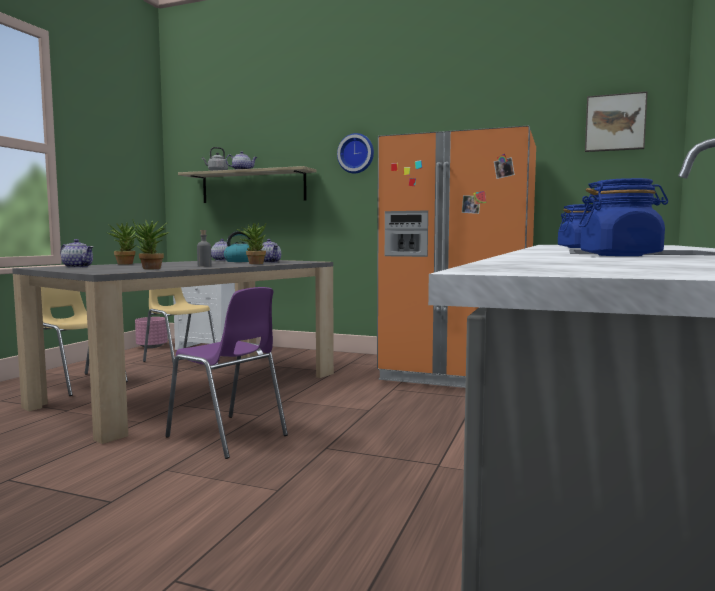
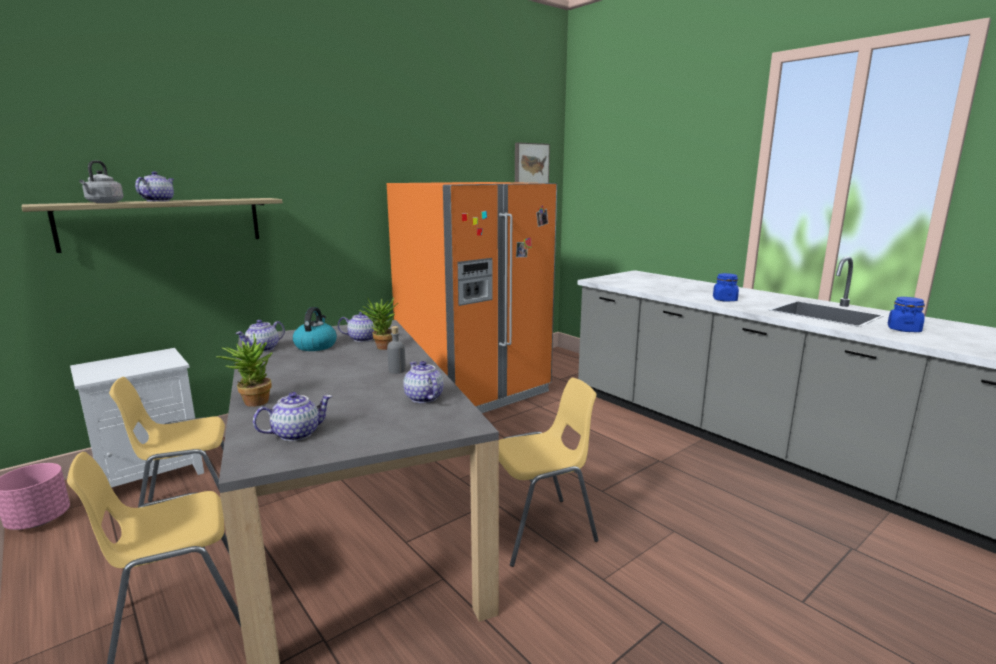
camera: 60 degrees left, 10 degrees up
(151, 269) = (423, 398): potted plant -> teapot
(228, 436) = (539, 530): purple chair -> yellow chair
(356, 154) = (322, 180): wall clock -> none

